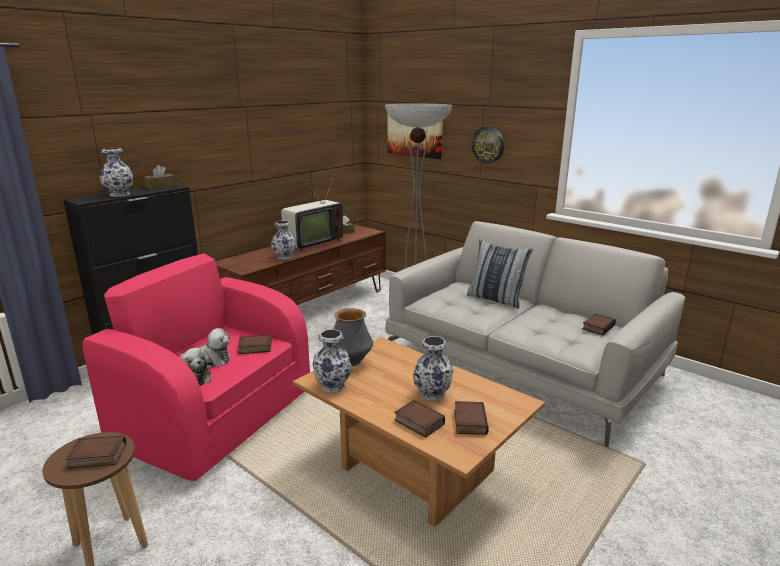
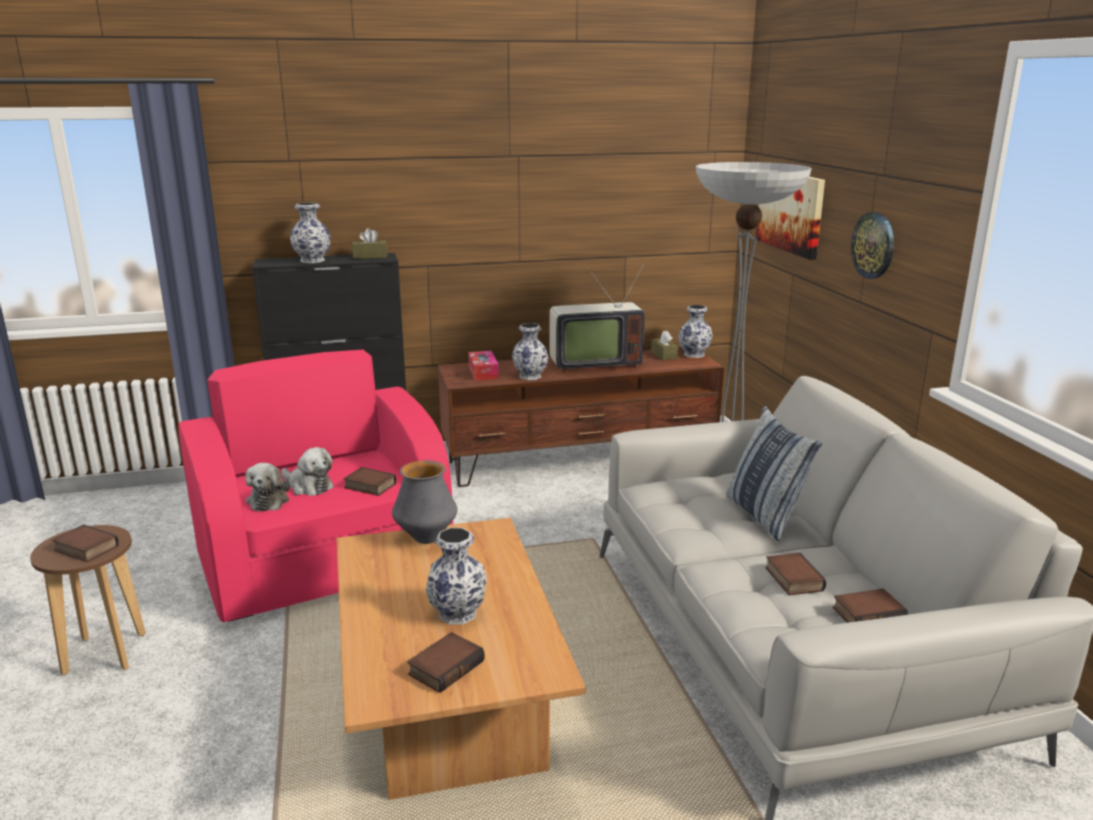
camera: 35 degrees right, 0 degrees up
(250, 261) = (483, 372): none -> tissue box
(333, 385) = (367, 559): vase -> vase (694, 354)
(417, 422) = (386, 641): book -> book (792, 579)

